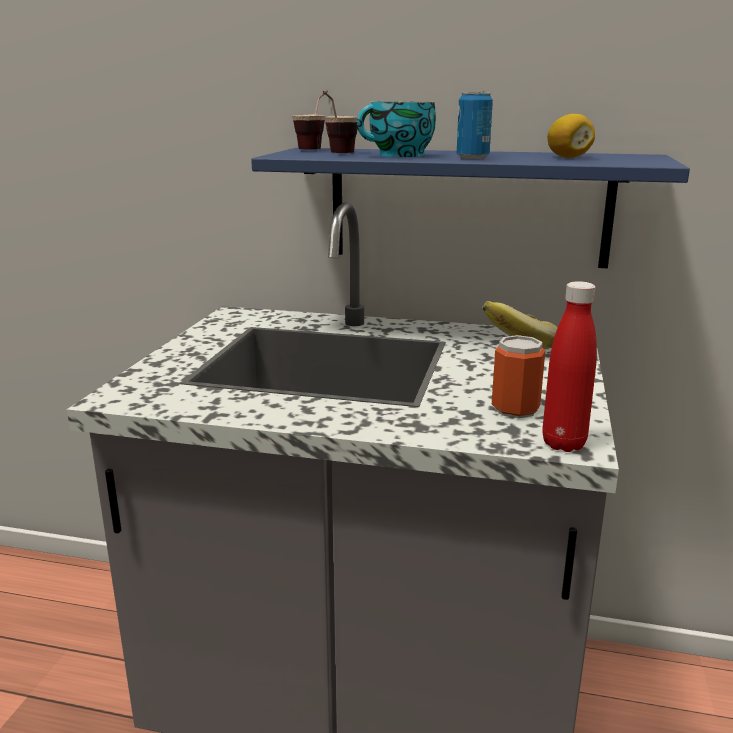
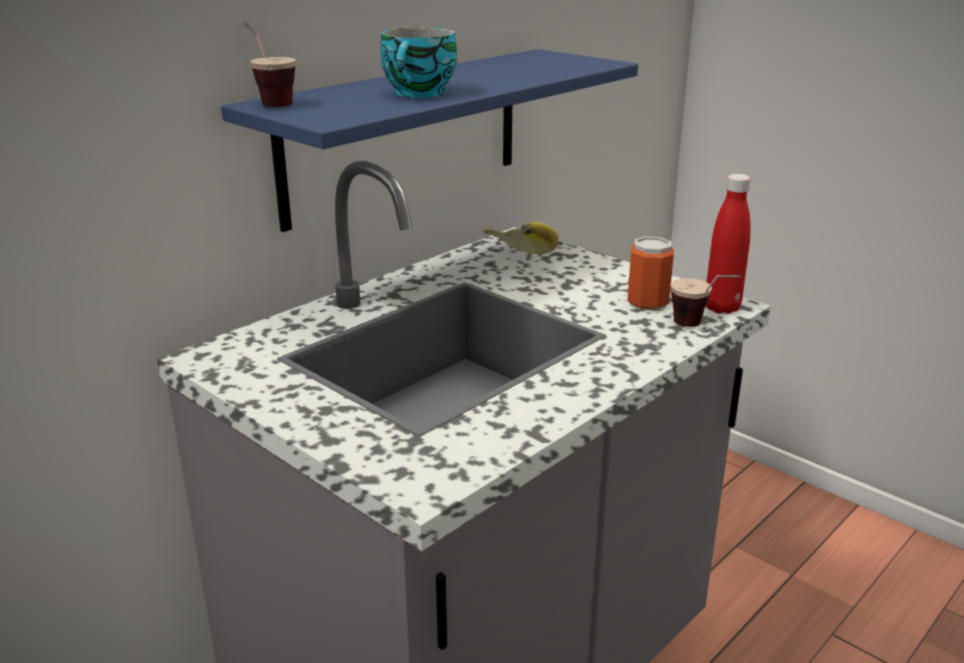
camera: 60 degrees left, 5 degrees up
(337, 154) = (359, 105): cup -> cup (700, 327)
(472, 157) = (480, 82): can -> none
(568, 157) = (526, 67): lemon -> none

